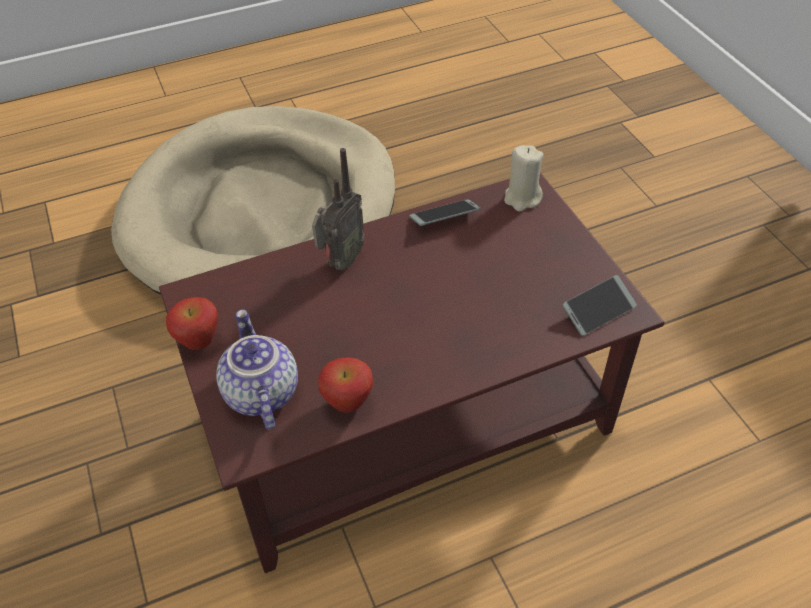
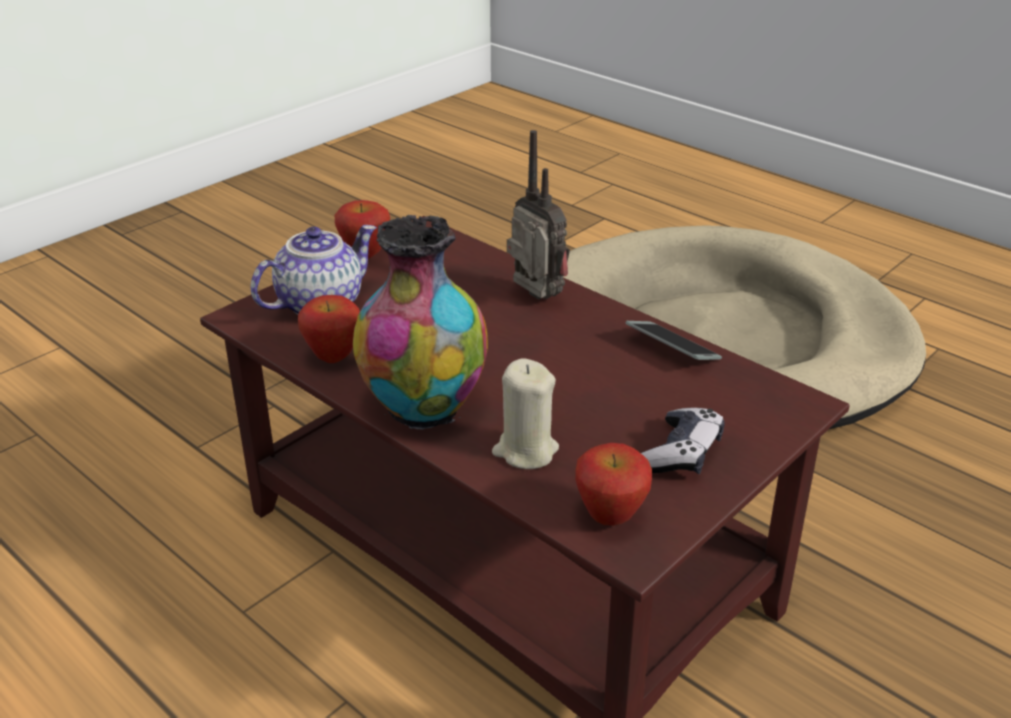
camera: 65 degrees right, 15 degrees down
(340, 262) = (534, 299): radio -> radio turned 135 degrees counterclockwise
(442, 365) = (424, 406): none -> vase
(522, 198) = (772, 401): beige candle -> beige candle (525, 451)
(553, 257) = (680, 454): none -> game controller
(598, 310) = (610, 518): phone -> apple

